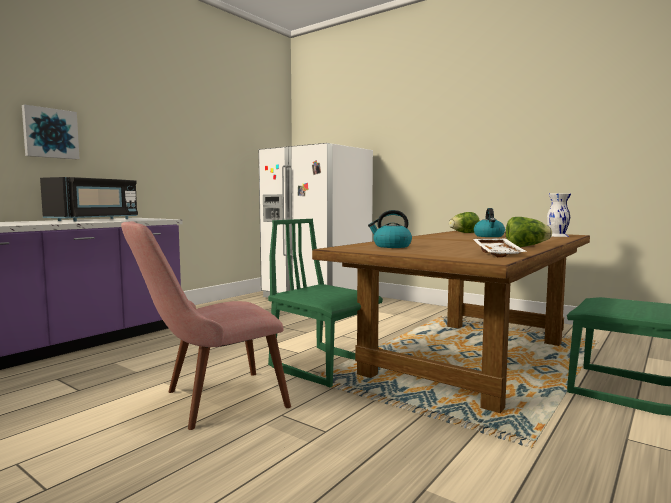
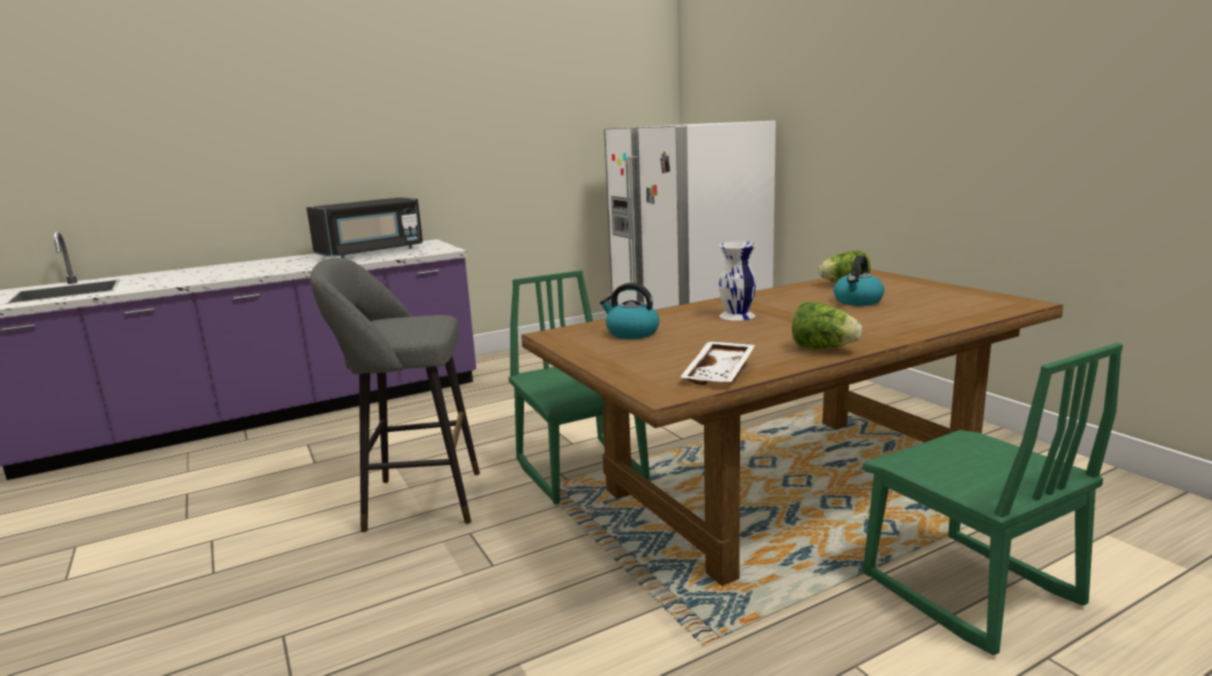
camera: 25 degrees right, 10 degrees up
(50, 133) = (322, 147): picture -> none
(209, 402) = (415, 501): pink chair -> grey stool
(557, 236) = (985, 305): white vase -> white vase (736, 316)

